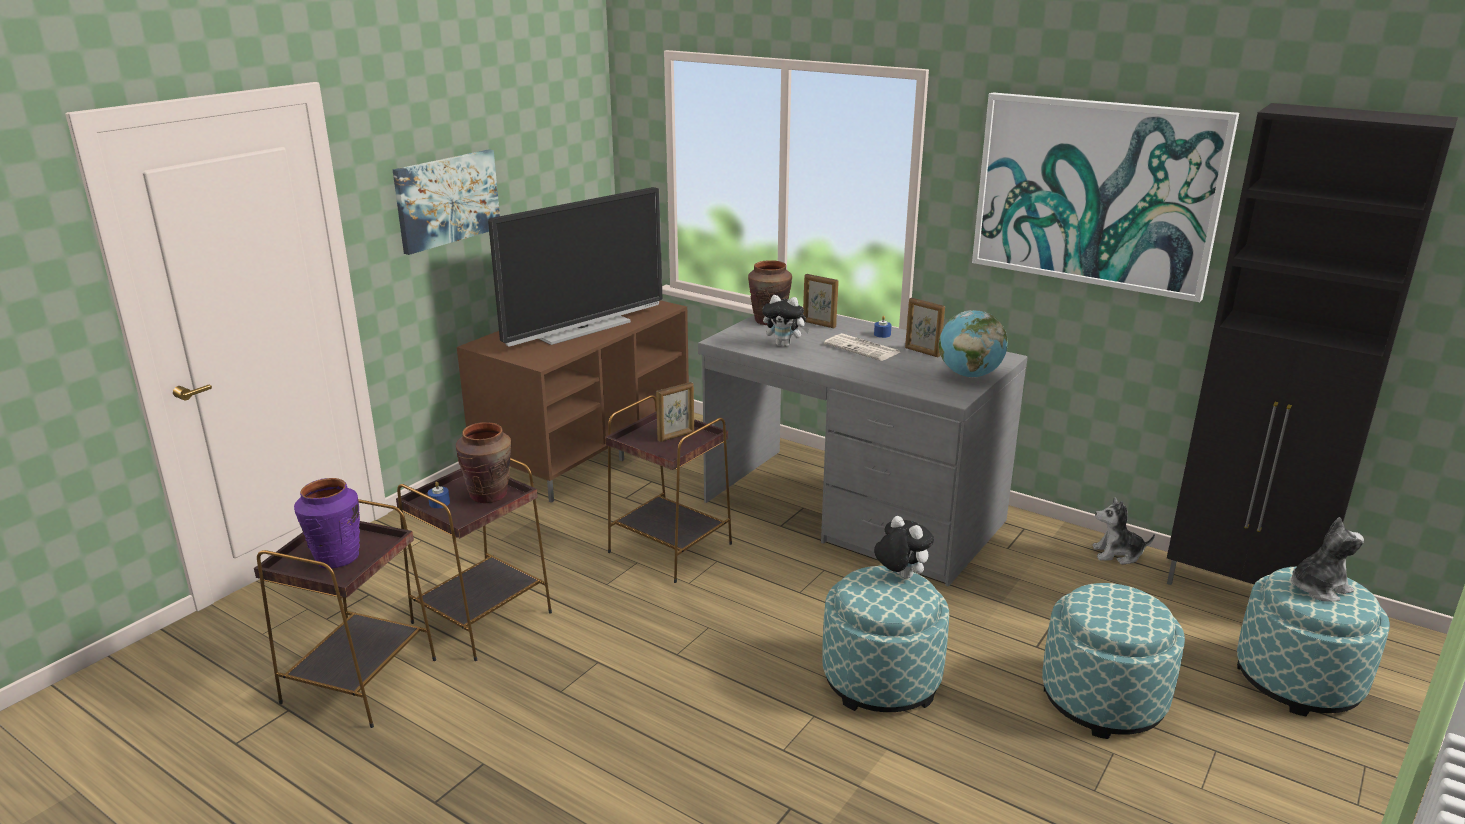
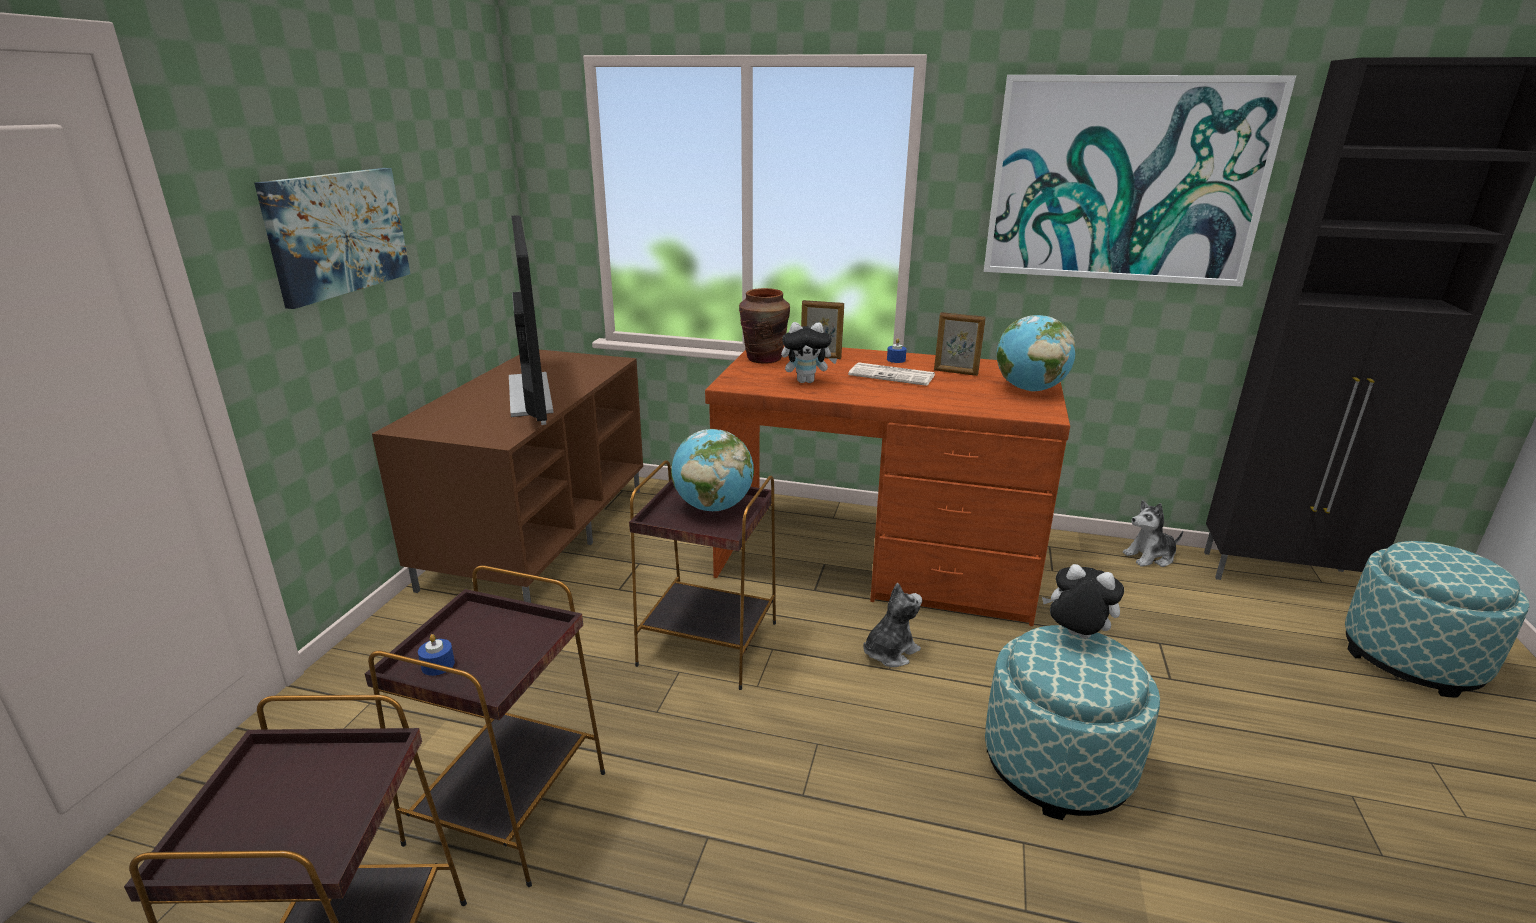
camera: 20 degrees left, 0 degrees up
(337, 558) = (294, 814): purple vase -> none
(489, 495) = (510, 635): brown vase -> none
(583, 329) = (530, 394): television -> television turned 45 degrees counterclockwise
(676, 436) = (713, 507): picture frame -> globe
(852, 512) = (877, 560): grey desk -> brown desk
(1103, 700) = (1283, 728): ottoman -> none
(1318, 588) = (1445, 562): plush toy -> plush toy (889, 652)

